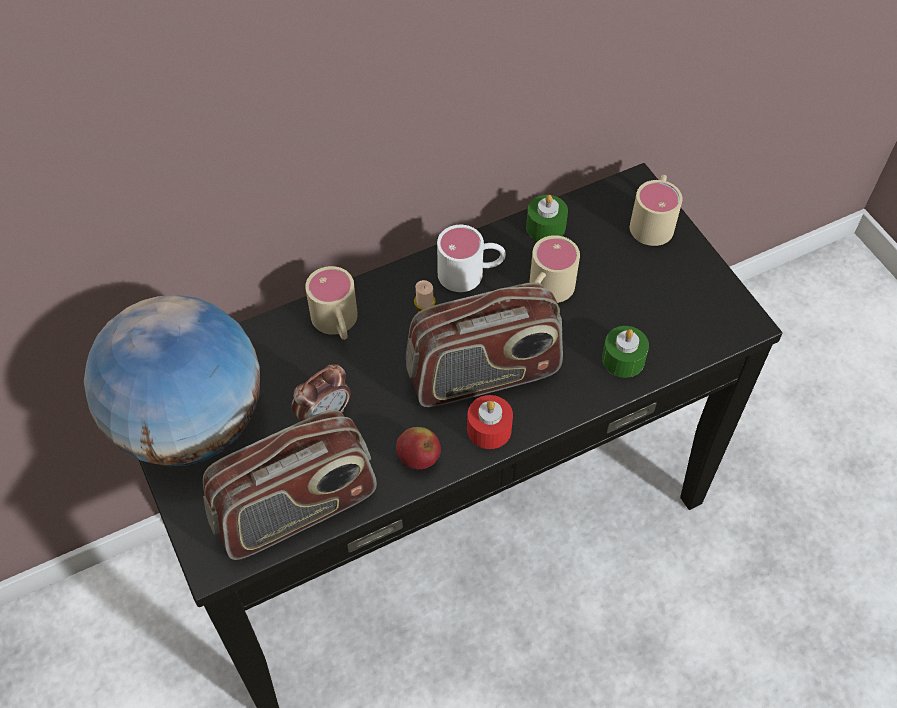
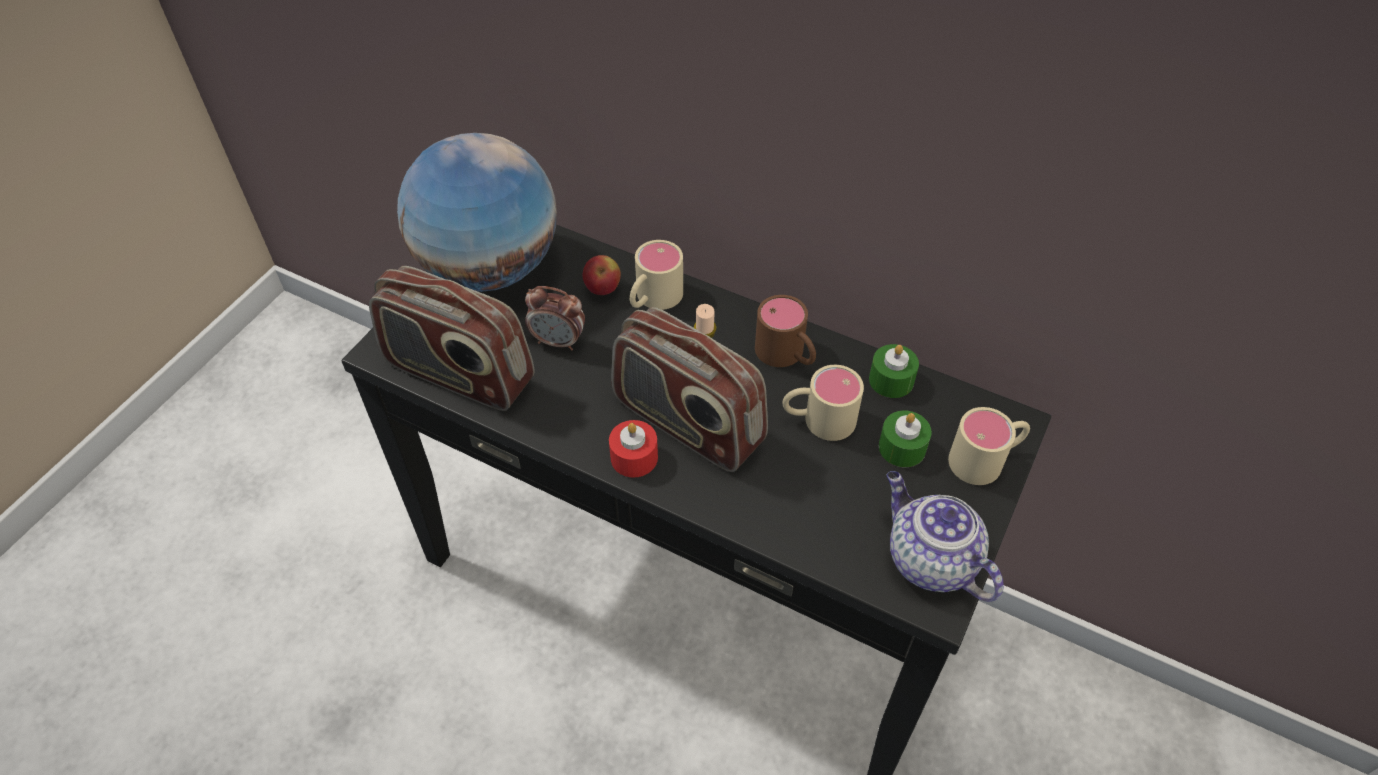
camera: 55 degrees right, 5 degrees down
(418, 458) = (566, 424): apple -> apple (602, 289)
(471, 273) = (787, 355): white mug -> brown mug
(623, 359) = (797, 519): green candle -> green candle (902, 447)
(709, 305) = (929, 560): none -> teapot

